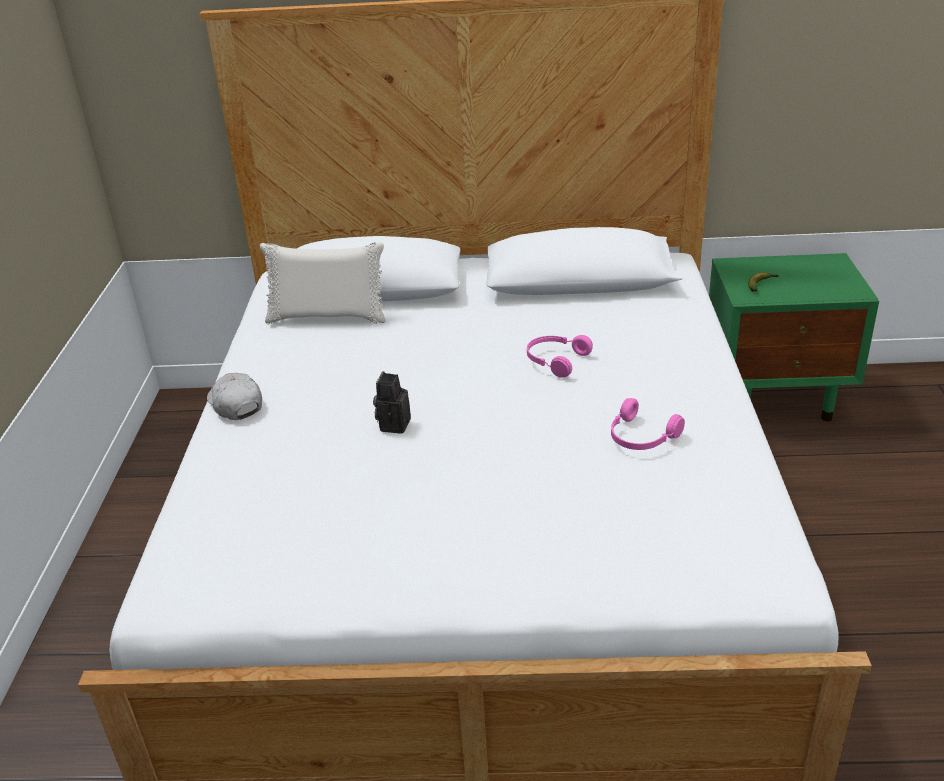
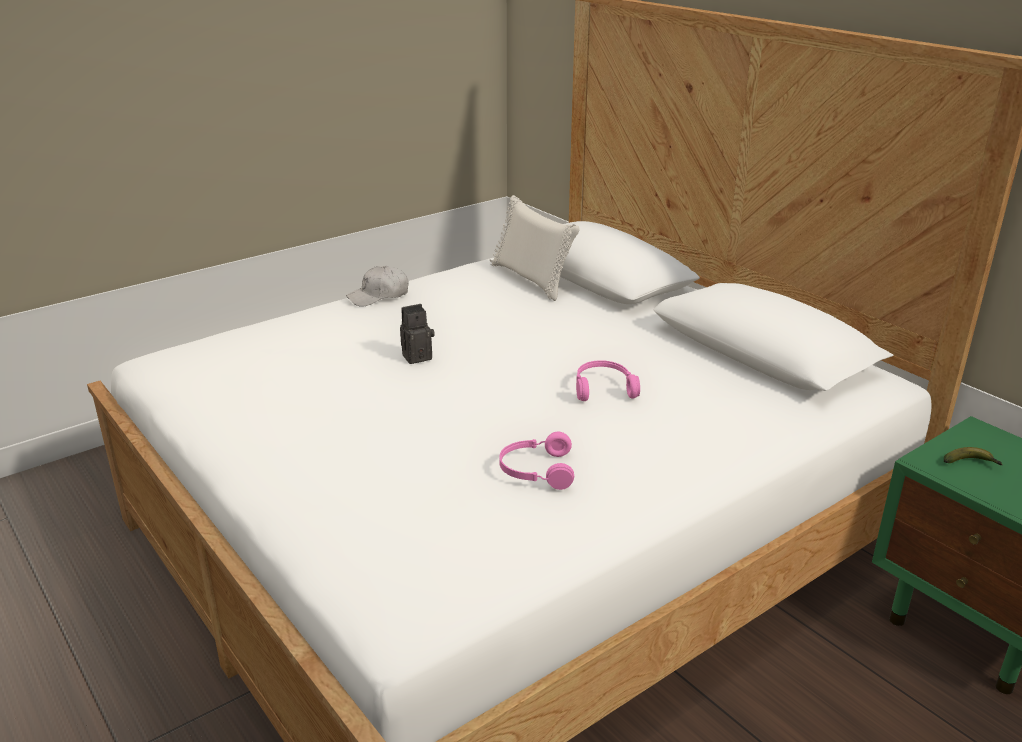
camera: 50 degrees right, 5 degrees down
(235, 404) = (378, 296): white cap -> white cap turned 135 degrees counterclockwise

